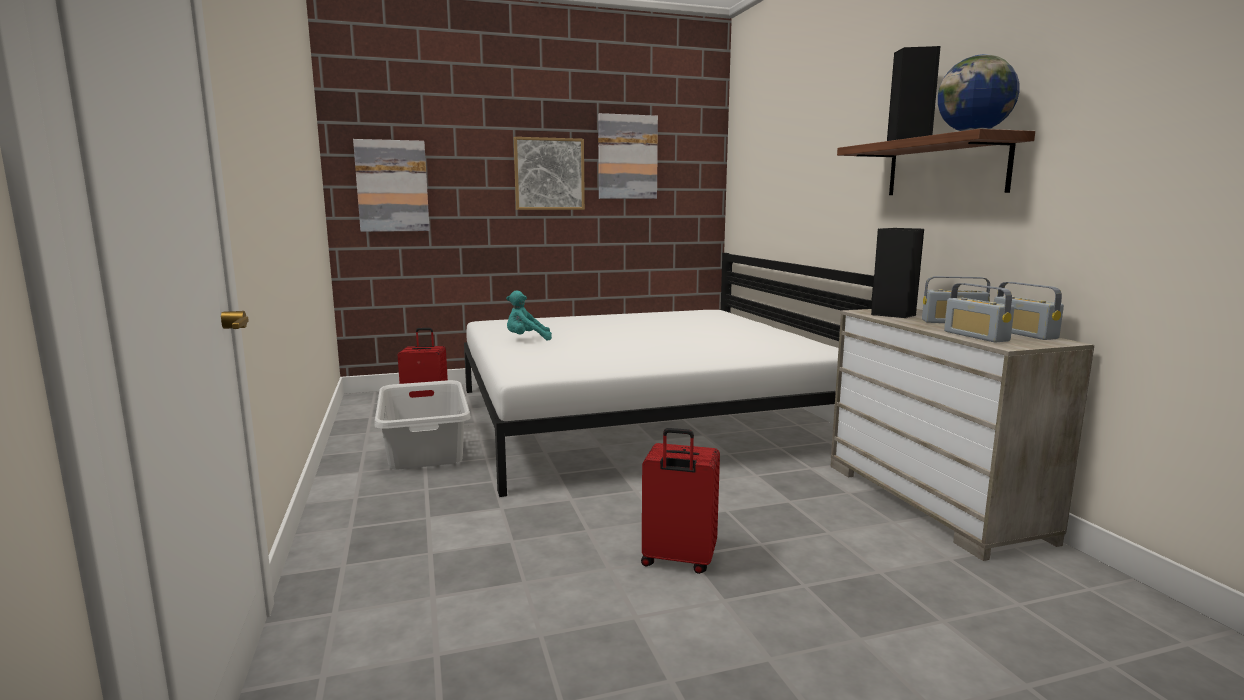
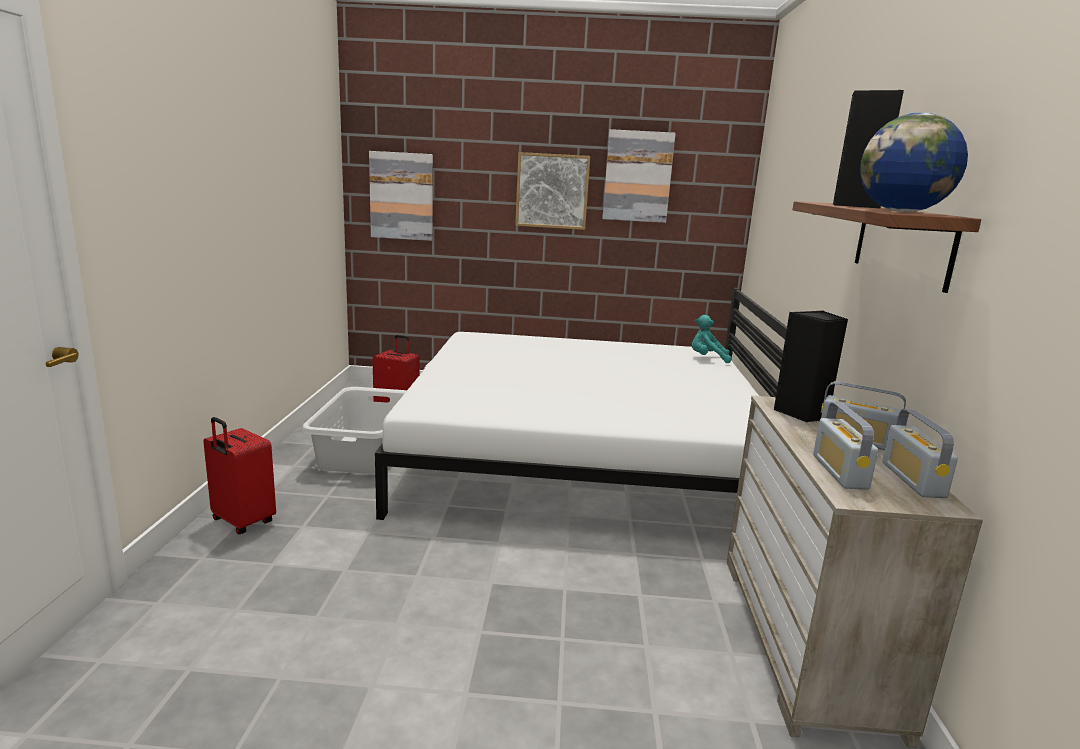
camera: 20 degrees right, 5 degrees up
(526, 339) = (474, 363): turquoise plush toy -> turquoise plush toy (707, 359)
(678, 561) = (465, 634): red suitcase -> red suitcase (242, 522)

